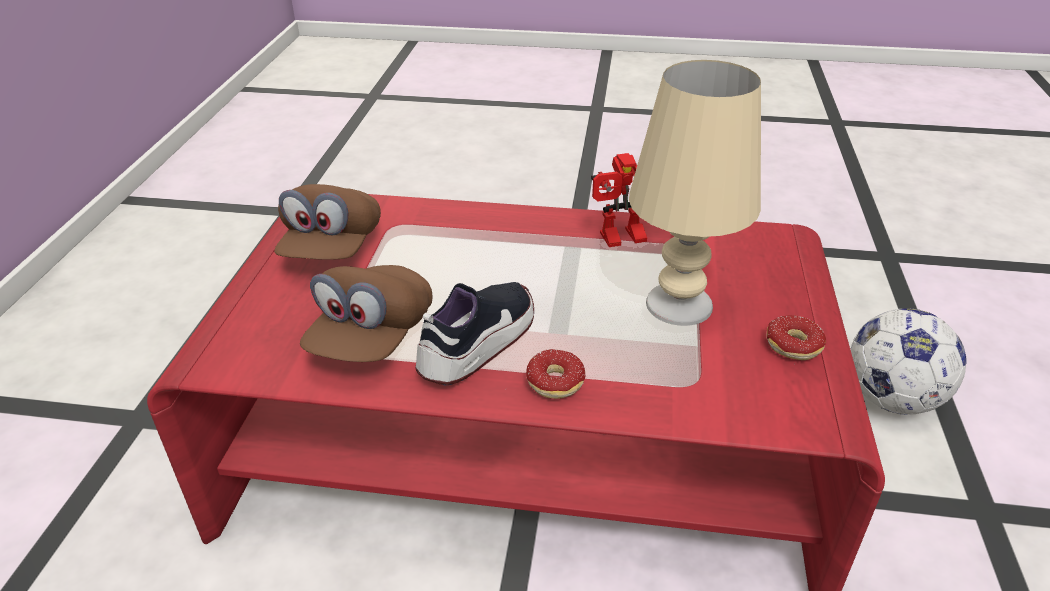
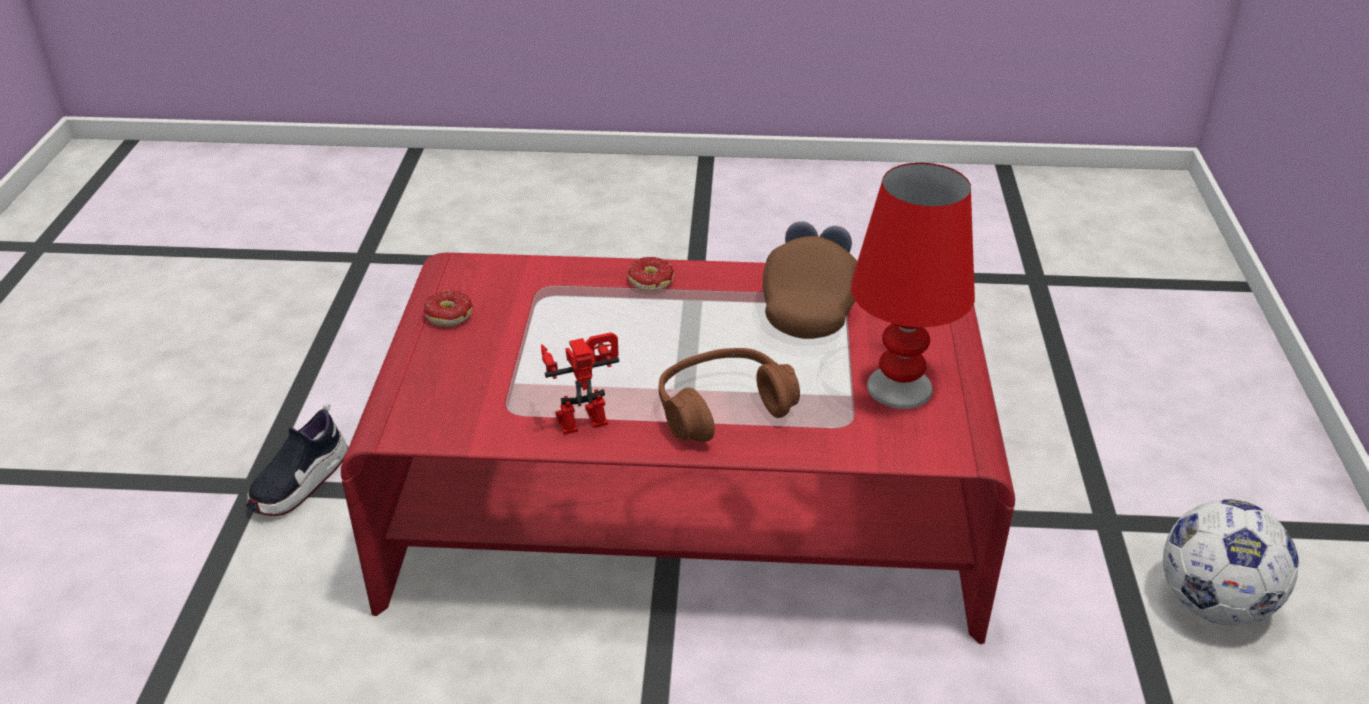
camera: 175 degrees right, 0 degrees up
(333, 249) = (899, 388): brown cap -> red table lamp
(478, 345) = (718, 304): shoe -> shoe (300, 483)
(497, 240) = (723, 408): none -> brown headphones
(678, 305) = (538, 346): beige table lamp -> none
(892, 398) = (260, 594): football -> football (1213, 604)

